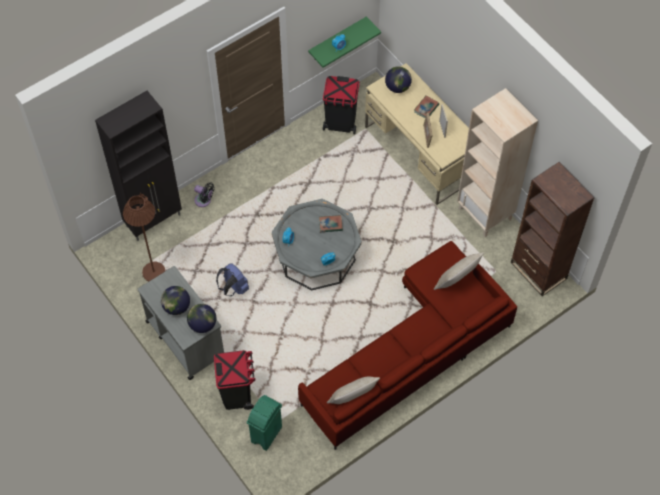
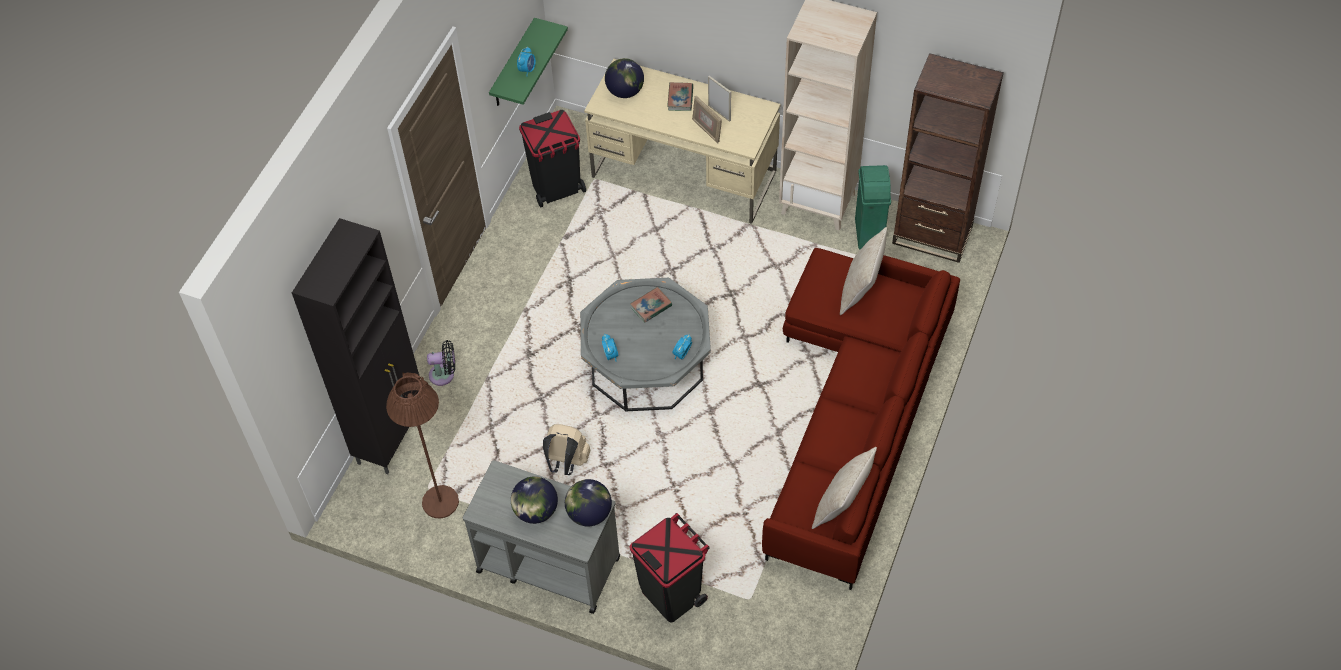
camera: 30 degrees left, 5 degrees down
(233, 288) = (566, 463): blue backpack -> beige backpack
(266, 434) = (748, 624): green trash can -> green trash can (868, 234)

